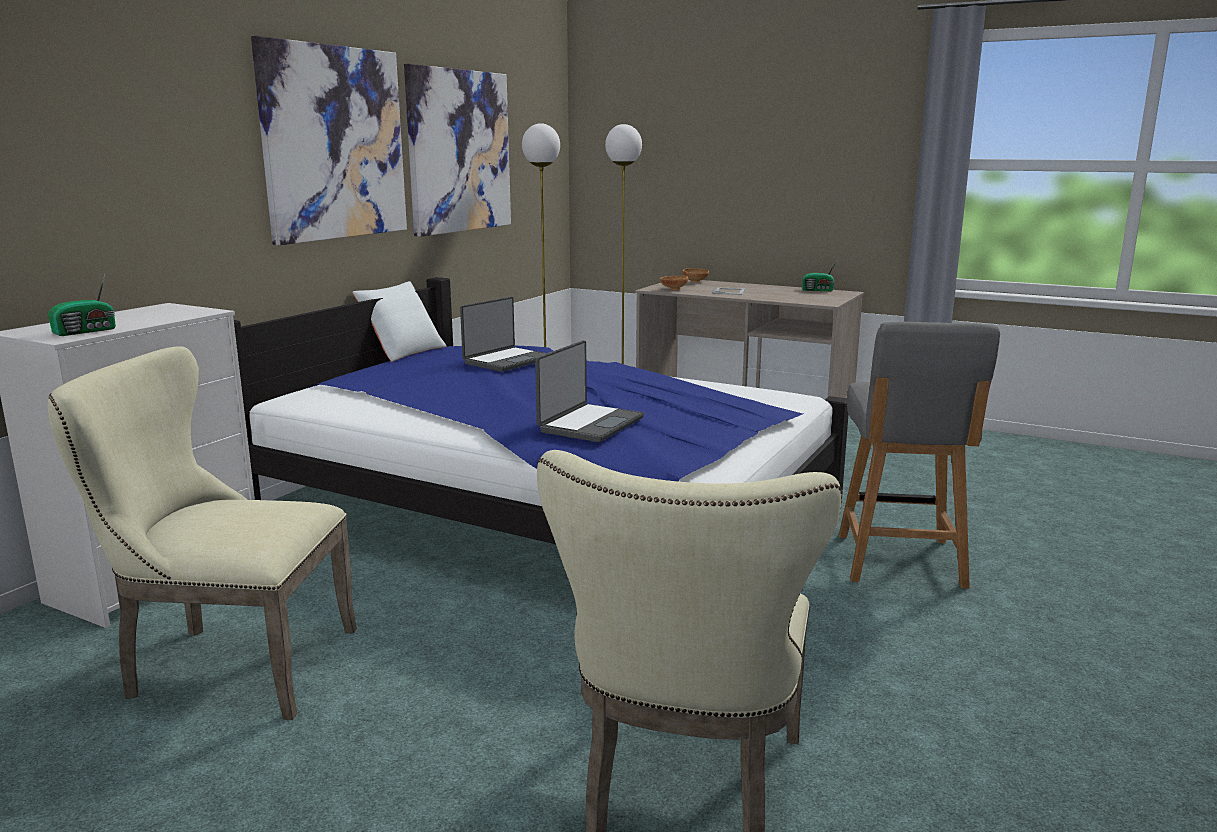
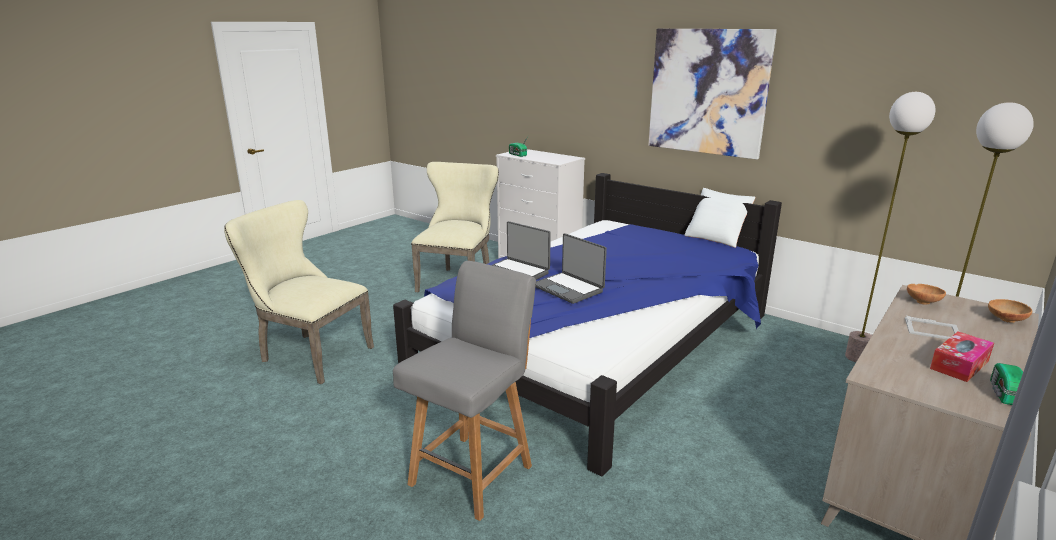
camera: 100 degrees right, 5 degrees up
(459, 151) = (849, 109): picture -> none
(506, 361) = (680, 259): laptop -> laptop (569, 288)
(785, 292) = (959, 365): none -> tissue box
(900, 562) = (473, 473): grey chair -> grey chair turned 105 degrees clockwise

